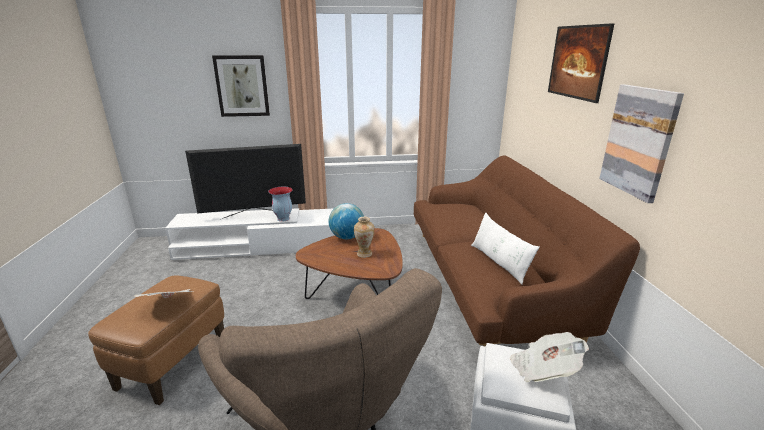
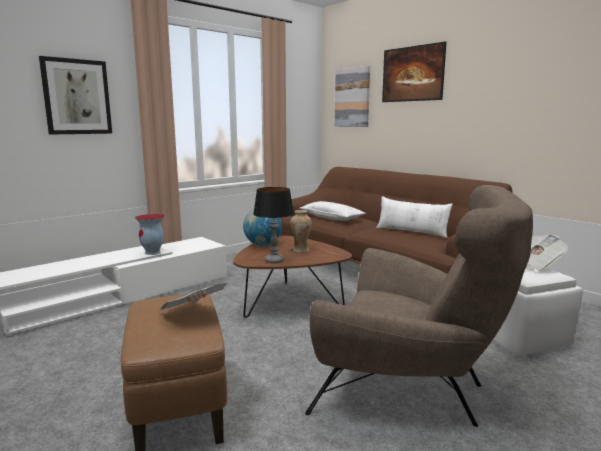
camera: 35 degrees left, 10 degrees down
(254, 215) = (108, 256): television -> none
(324, 260) = (274, 261): none -> table lamp
(454, 217) = (331, 218): none -> white pillow
(639, 141) = (489, 117): picture -> picture (352, 98)

